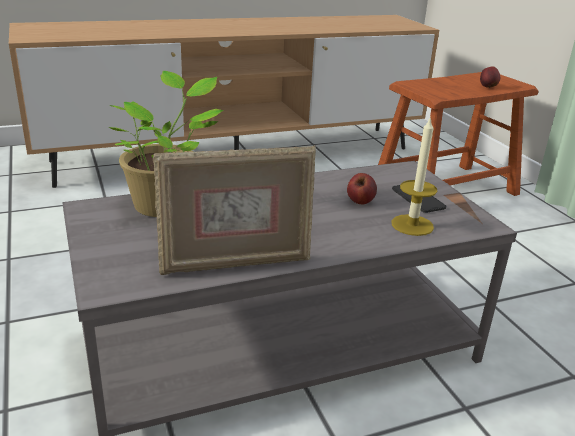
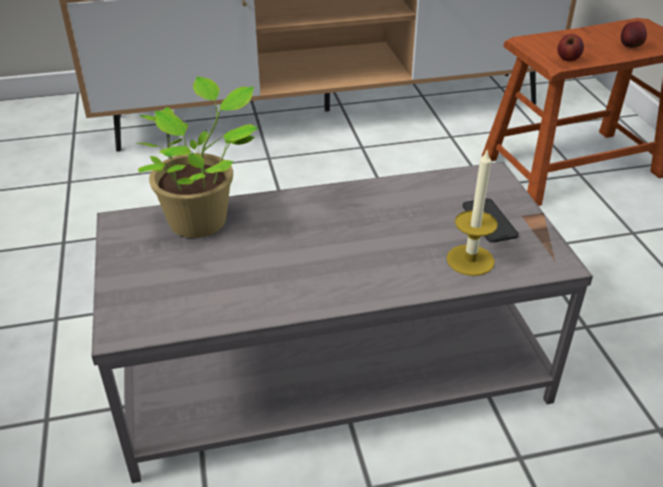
camera: 10 degrees right, 10 degrees up
(235, 263) = (260, 304): picture frame -> none
(360, 202) = (419, 224): apple -> apple (568, 59)

